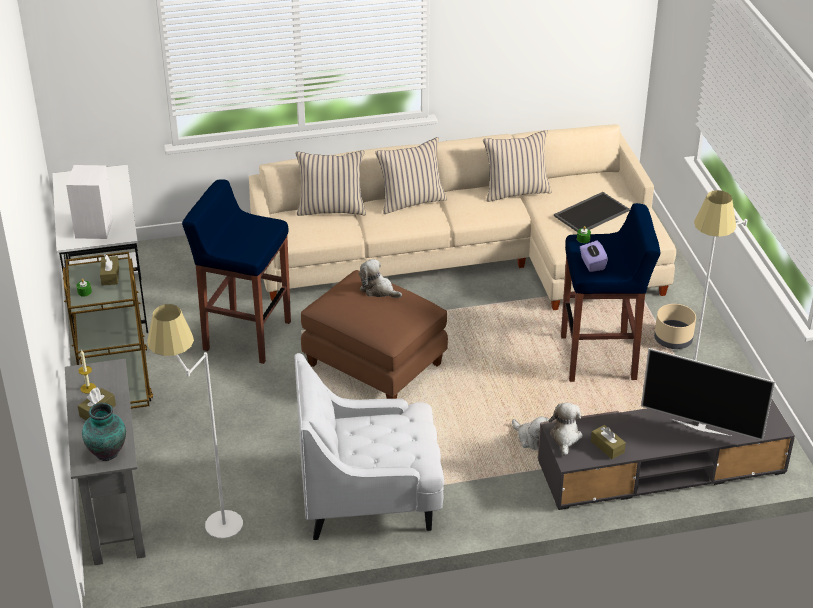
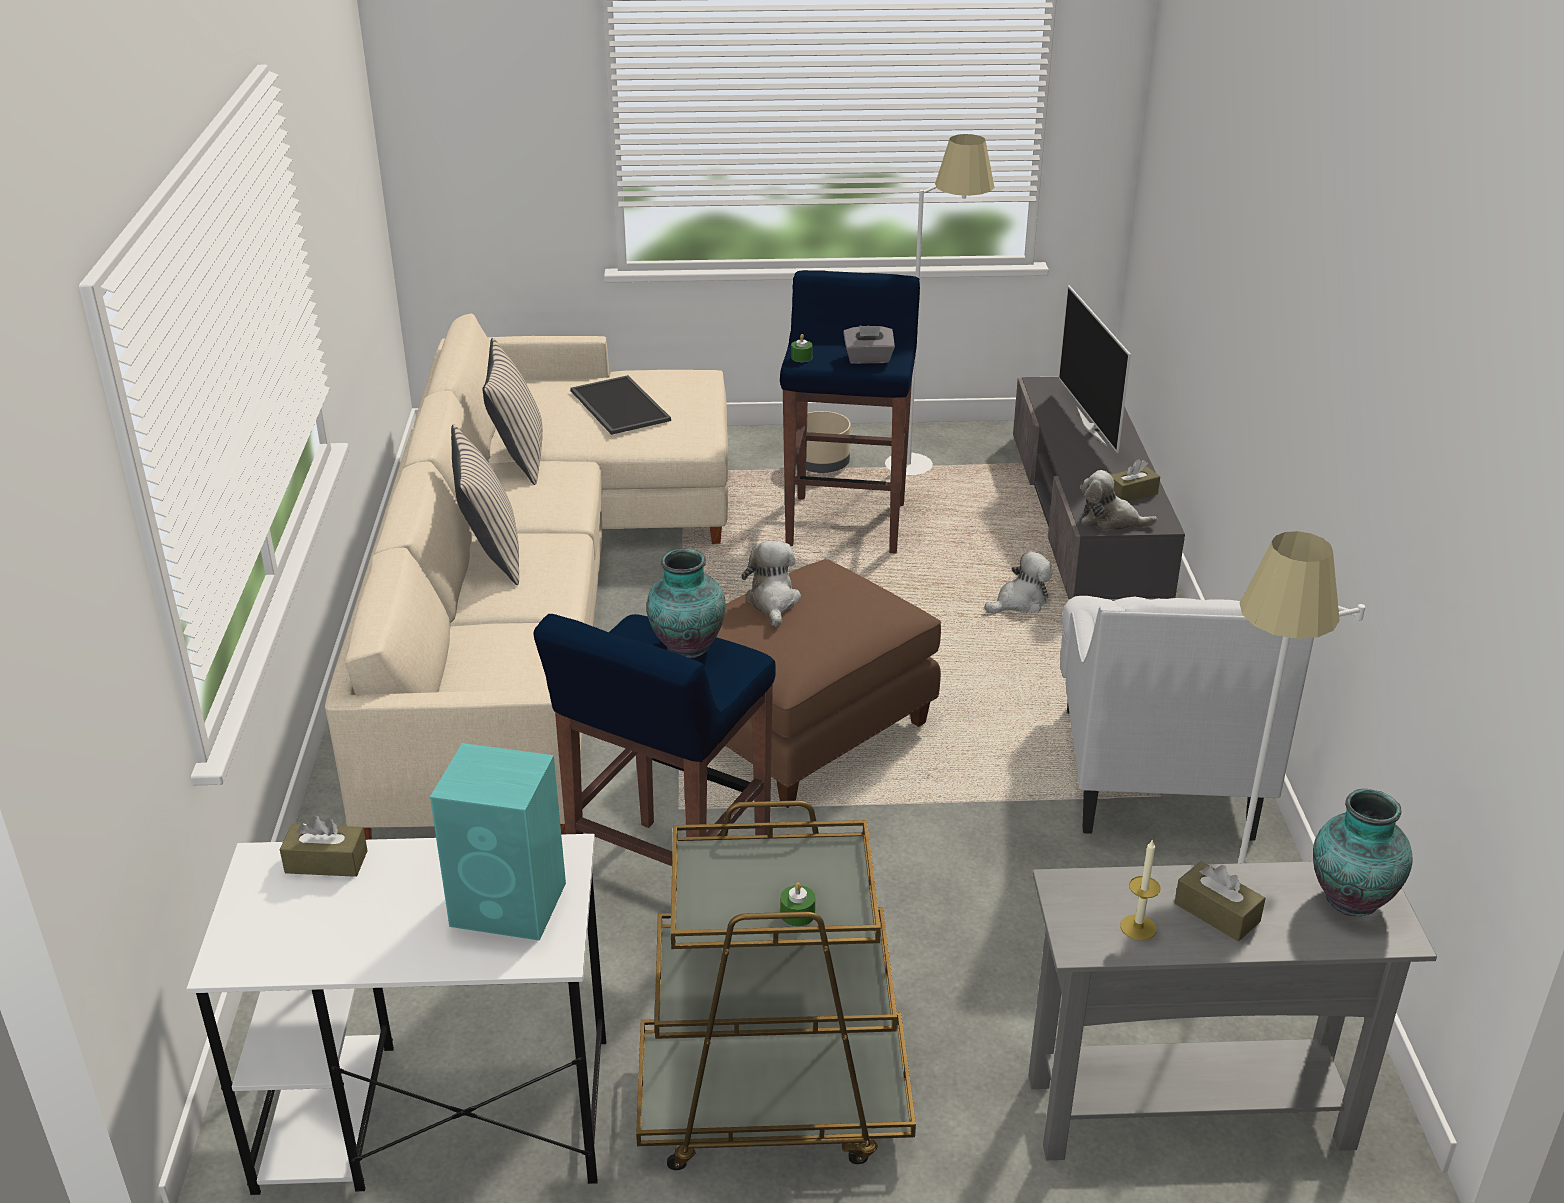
camera: 80 degrees left, 5 degrees down
(94, 229) = (511, 905): white speaker -> turquoise speaker
(110, 276) = (741, 870): brown tissue box -> brown tissue box (326, 862)
(257, 238) = (685, 647): none -> vase
(331, 209) = (464, 642): beige pillow -> none
(378, 290) = (773, 602): plush toy -> plush toy turned 135 degrees clockwise
(592, 264) = (868, 359): purple tissue box -> grey tissue box
(701, 427) = (1092, 426): television -> television turned 135 degrees clockwise

